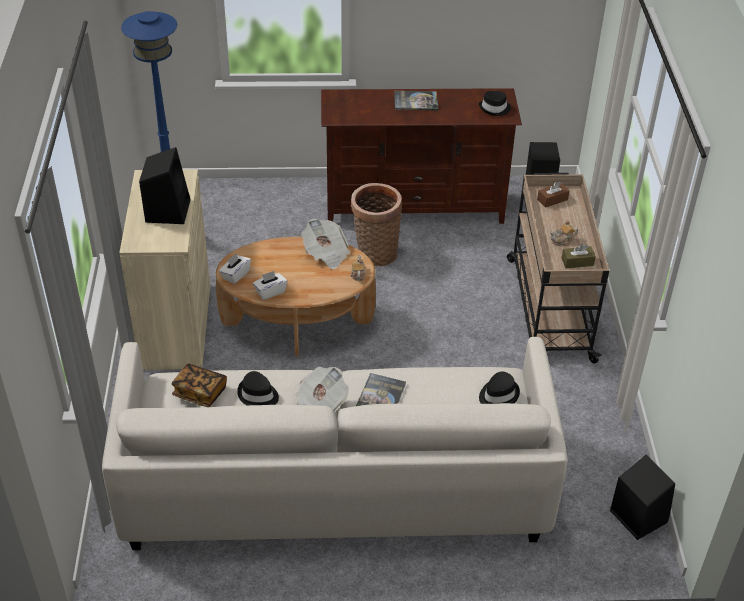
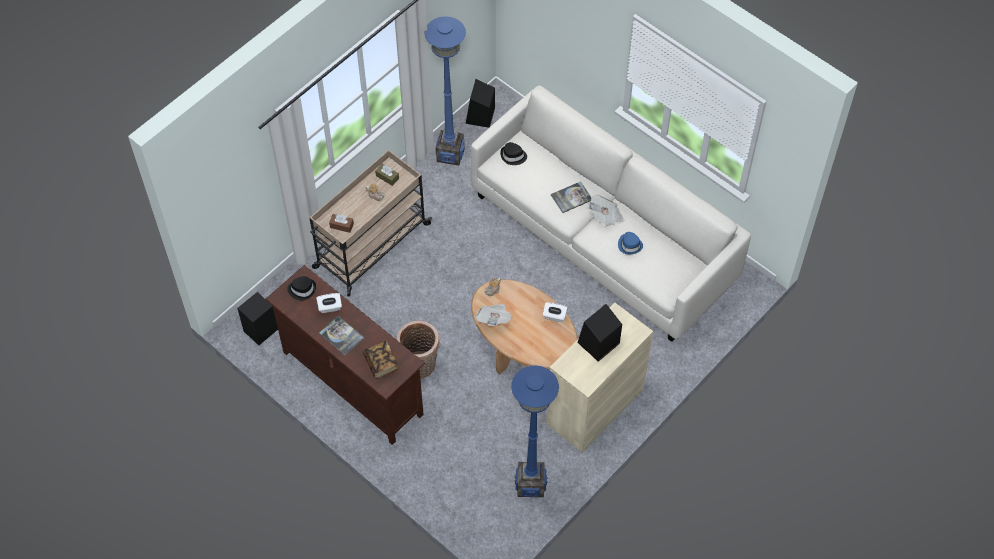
camera: 135 degrees left, 15 degrees up
(200, 392) = (658, 268): book -> book (381, 364)
(235, 275) = (562, 344): white tissue box -> white tissue box (330, 307)
(258, 395) = (630, 245): black hat -> blue hat
(606, 447) = (450, 154): none -> blue floor lamp

